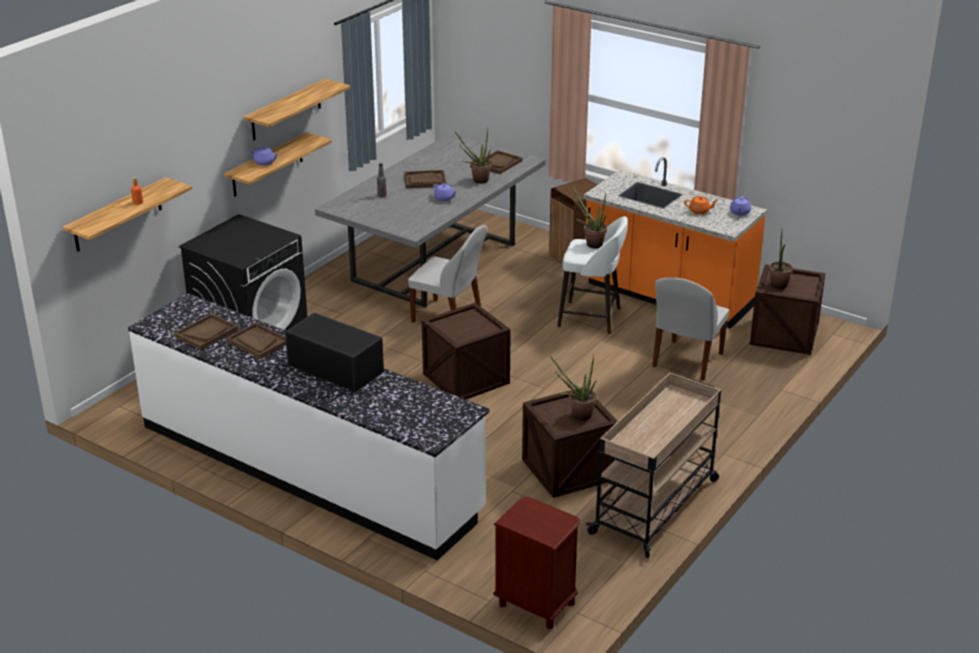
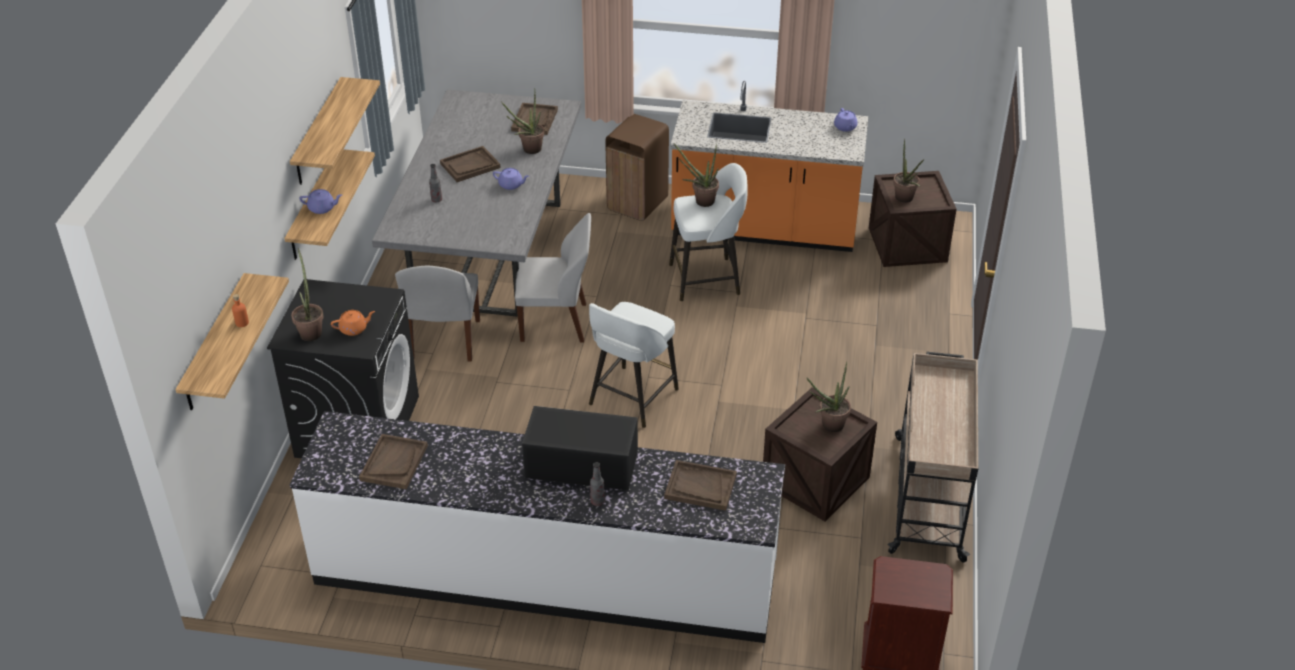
camera: 25 degrees left, 10 degrees up
(216, 243) = (311, 330): none -> potted plant
(257, 342) = (465, 457): brown tray -> brown tray (700, 487)
(326, 392) = (597, 501): none -> bottle
(466, 378) = (631, 398): crate -> white stool
(686, 361) = (838, 306): white chair -> white chair (444, 341)
(700, 211) = (805, 136): orange teapot -> orange teapot (354, 329)

